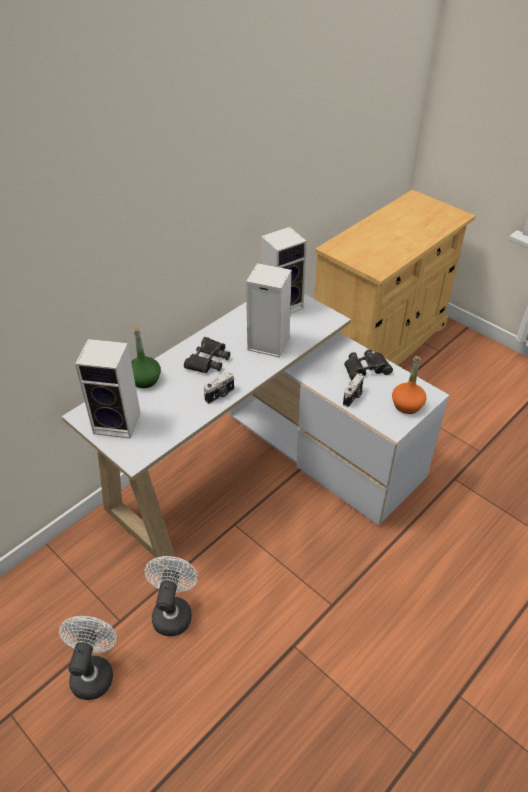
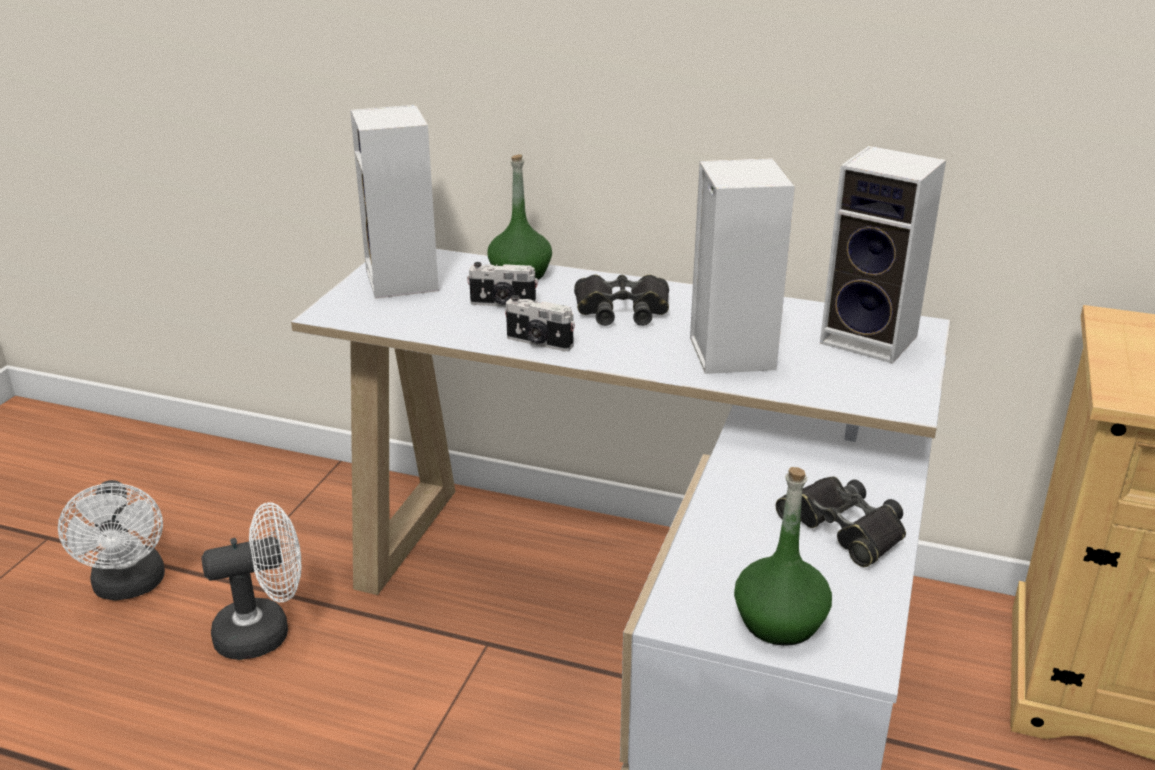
camera: 65 degrees right, 15 degrees down
(93, 671) = (130, 587): white fan -> white fan turned 90 degrees clockwise
(353, 397) = (728, 531): camera -> camera (502, 304)
(407, 405) = (780, 621): orange bottle -> green bottle

